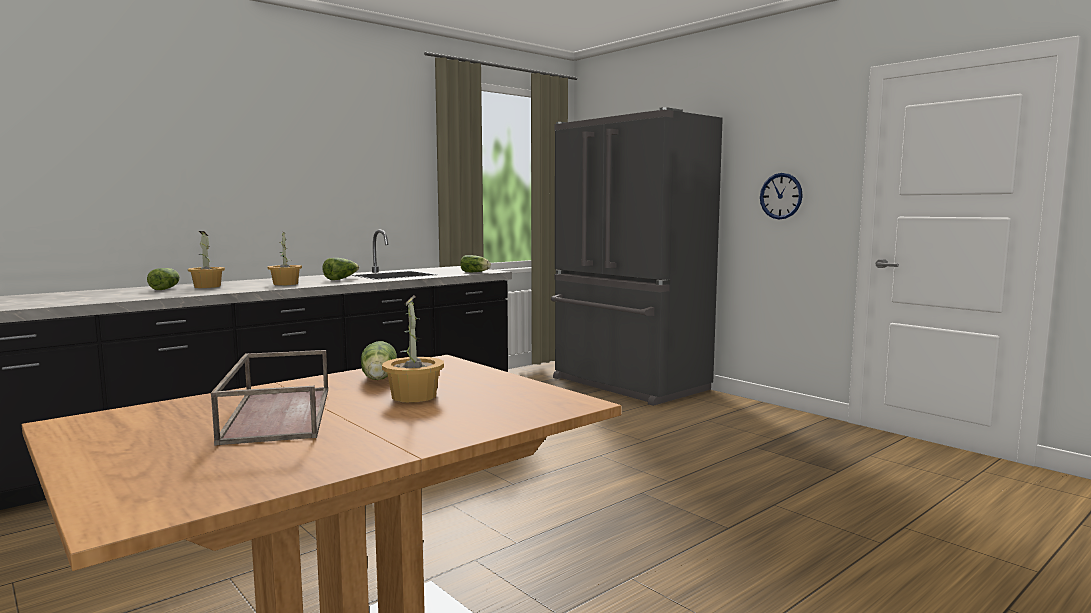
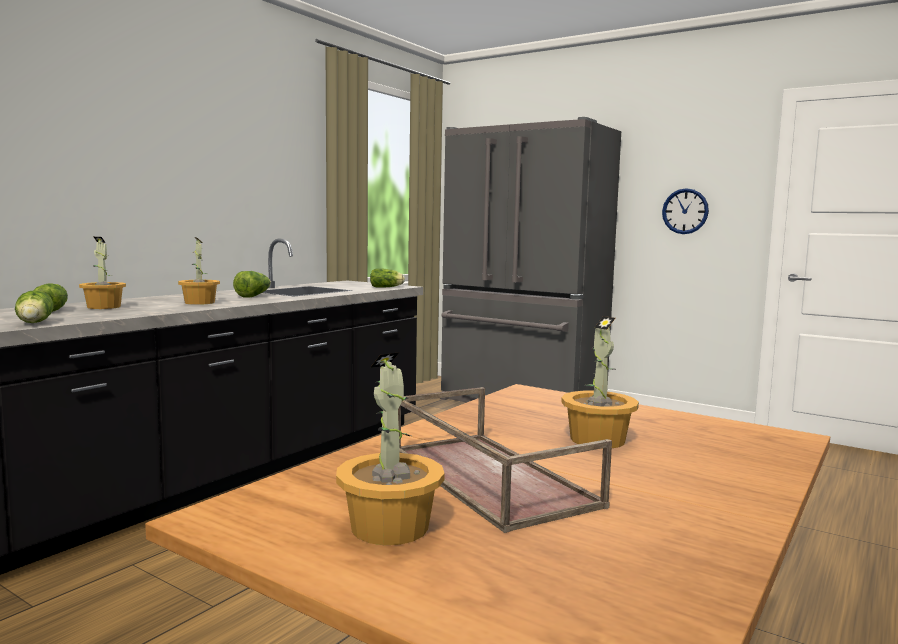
camera: 15 degrees left, 0 degrees up
(151, 437) = (390, 528): none -> potted plant
(378, 379) = (508, 419): lettuce -> lettuce (34, 323)

